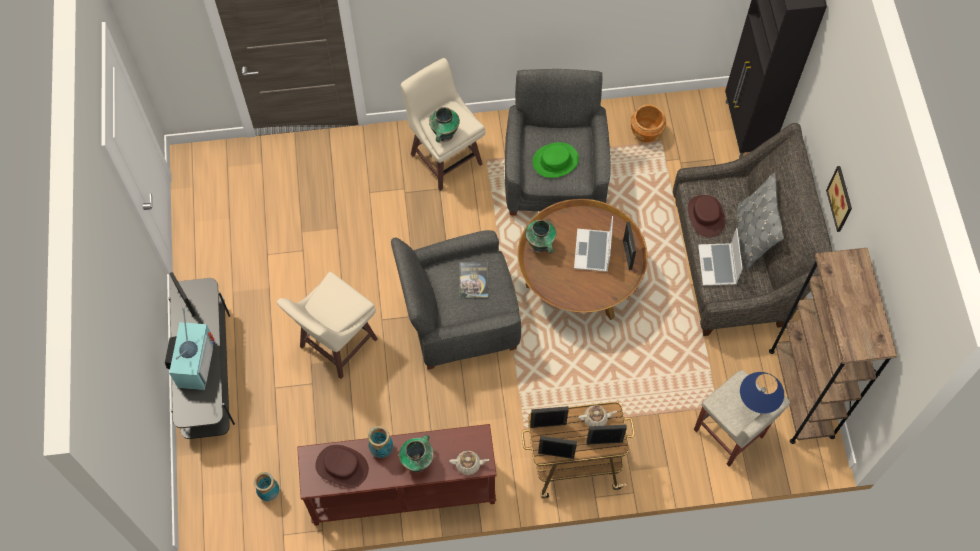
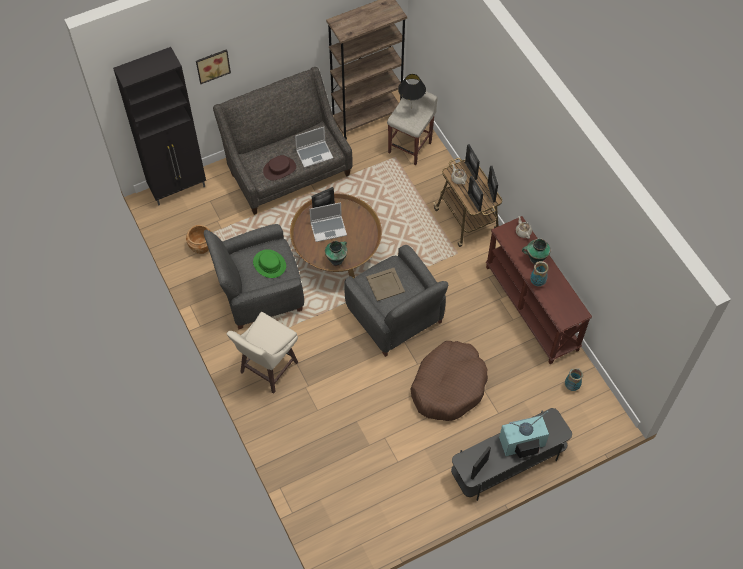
camera: 110 degrees left, 5 degrees down
(336, 344) = (448, 386): beige stool -> brown dog bed
(342, 466) = (560, 300): brown hat -> none
(444, 135) = (280, 332): vase -> none
(473, 280) = (385, 284): book -> beige tray
(751, 236) = (285, 141): grey pillow -> none
(753, 408) = (411, 108): blue table lamp -> black table lamp
(842, 198) = (278, 56): picture -> picture (212, 65)

